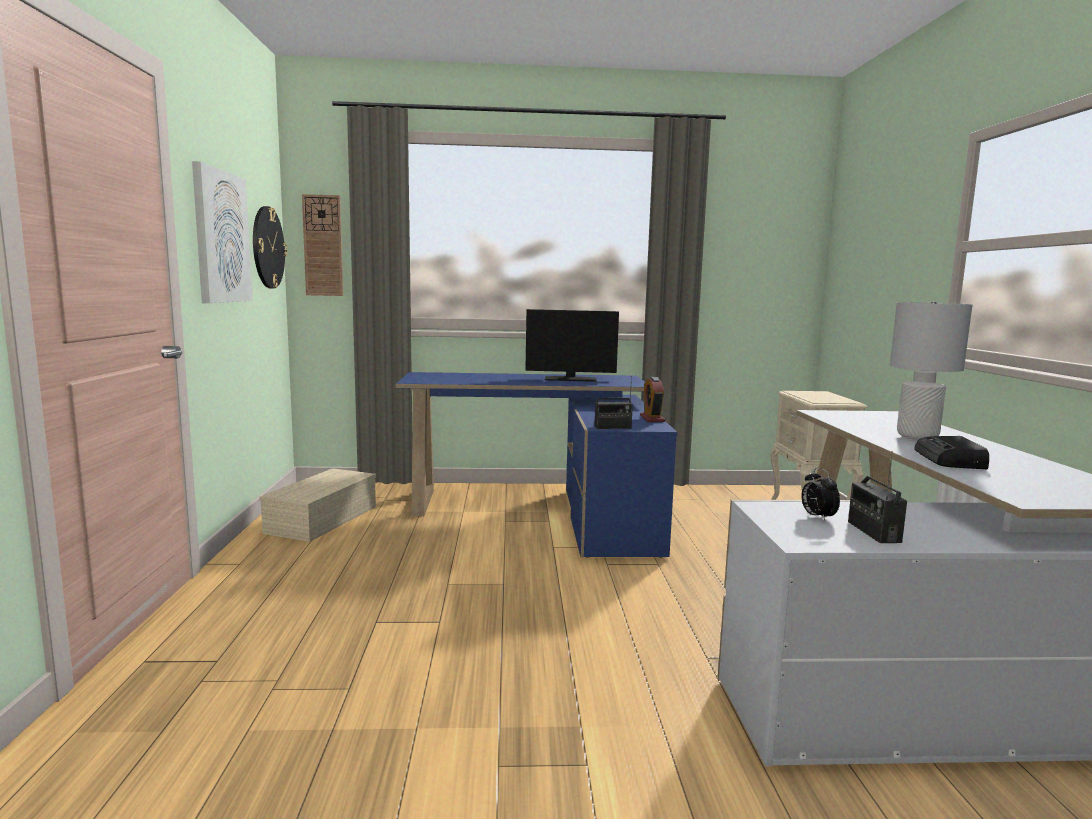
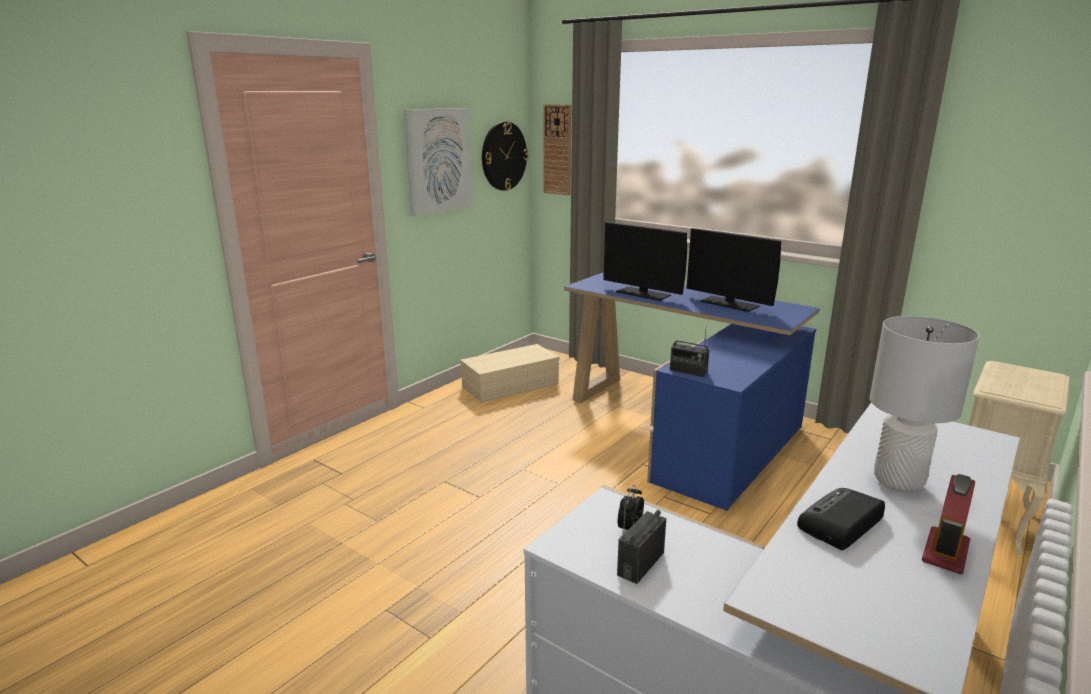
camera: 40 degrees right, 10 degrees up
(485, 380) = (643, 293): none -> monitor
(652, 418) = (753, 368): alarm clock -> alarm clock (945, 551)

